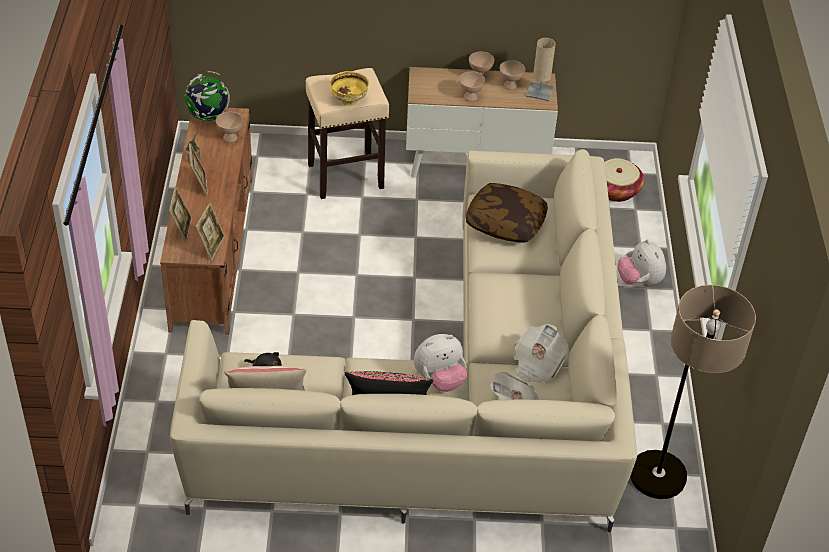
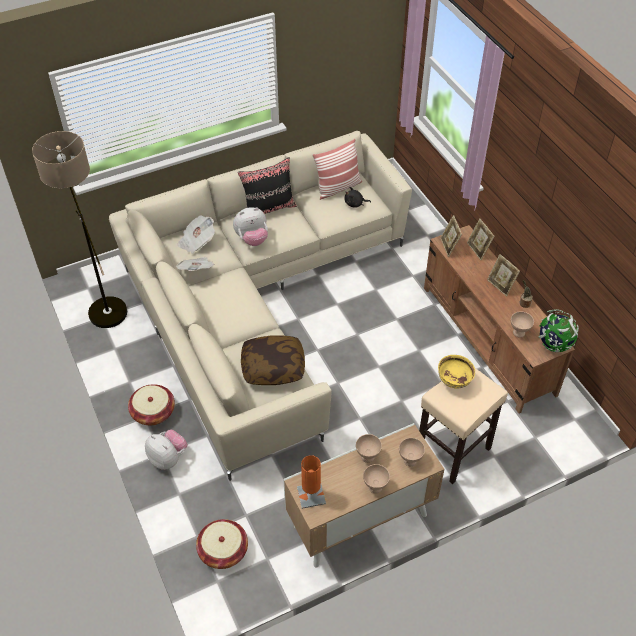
camera: 155 degrees right, 5 degrees up
(440, 379) = (252, 239): plush toy -> plush toy turned 150 degrees counterclockwise
(510, 85) = (342, 489): beige bowl -> beige bowl (410, 460)
(540, 91) = (311, 495): beige table lamp -> orange table lamp
(639, 330) = (153, 412): none -> basket

